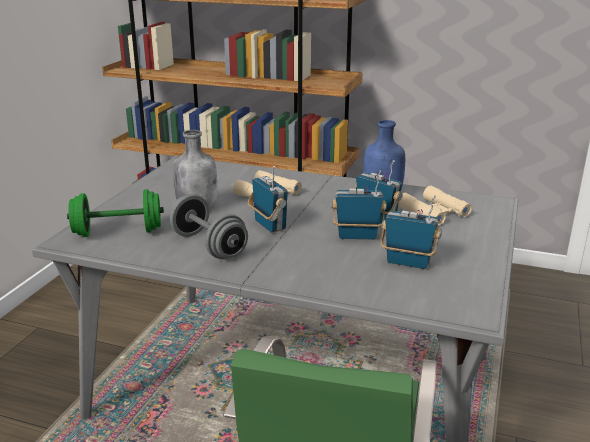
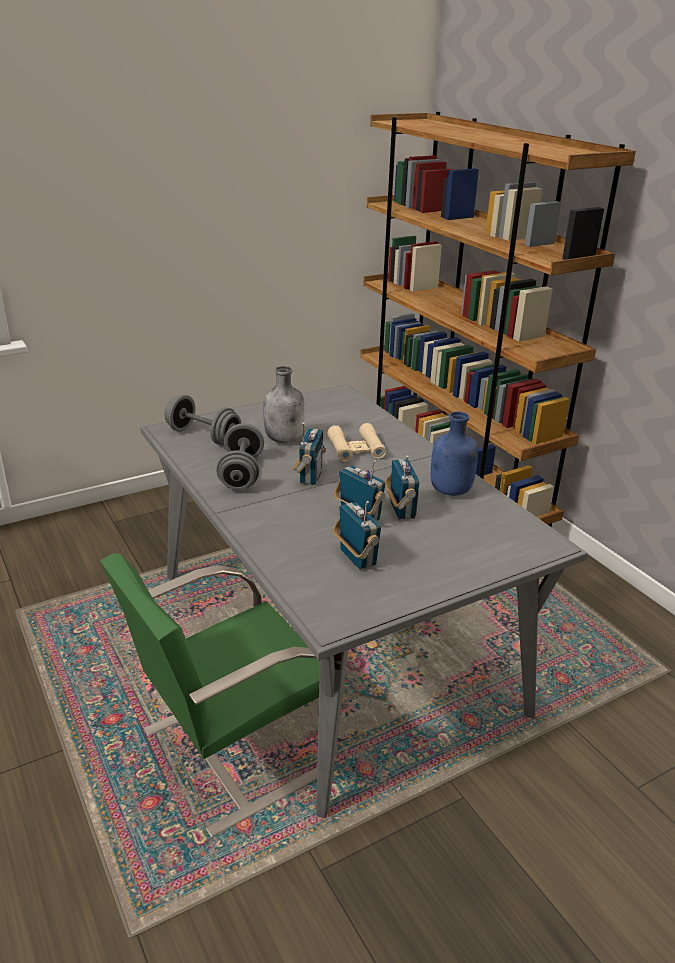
camera: 40 degrees right, 5 degrees up
(118, 232) = (203, 436): green dumbbell -> grey dumbbell
(433, 212) = (467, 526): beige binoculars -> none

